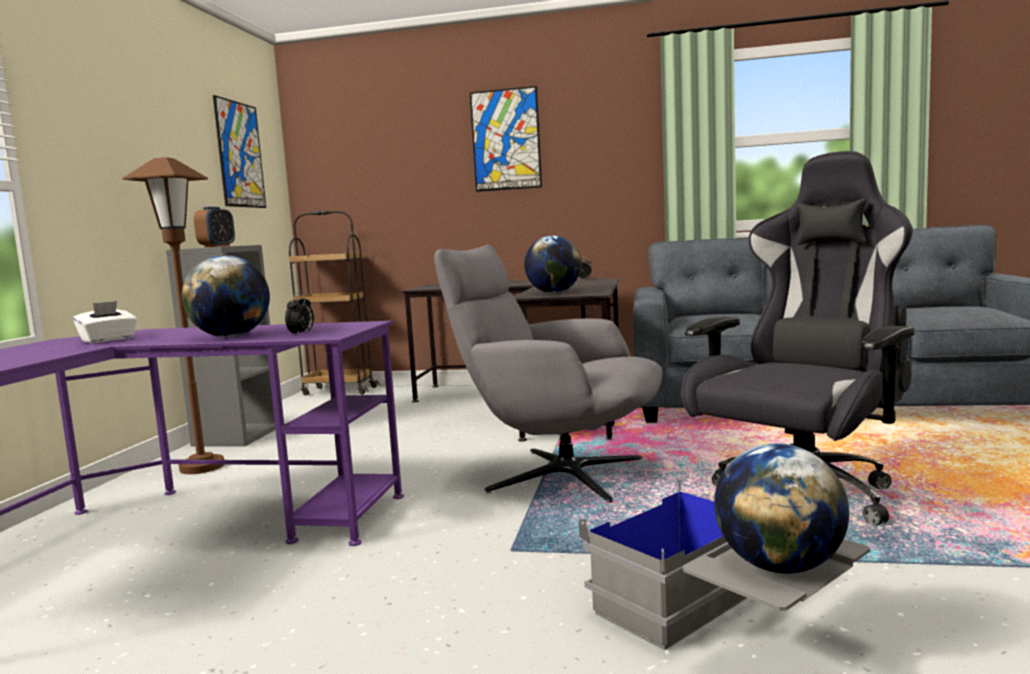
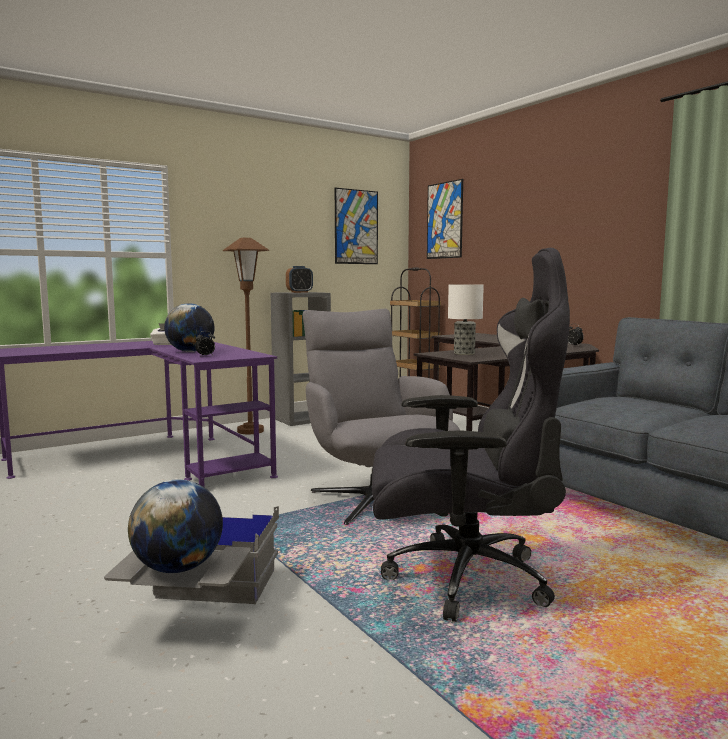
camera: 45 degrees right, 0 degrees up
(506, 140) = (542, 211): picture -> picture (444, 220)
(554, 292) = (464, 353): globe -> table lamp

